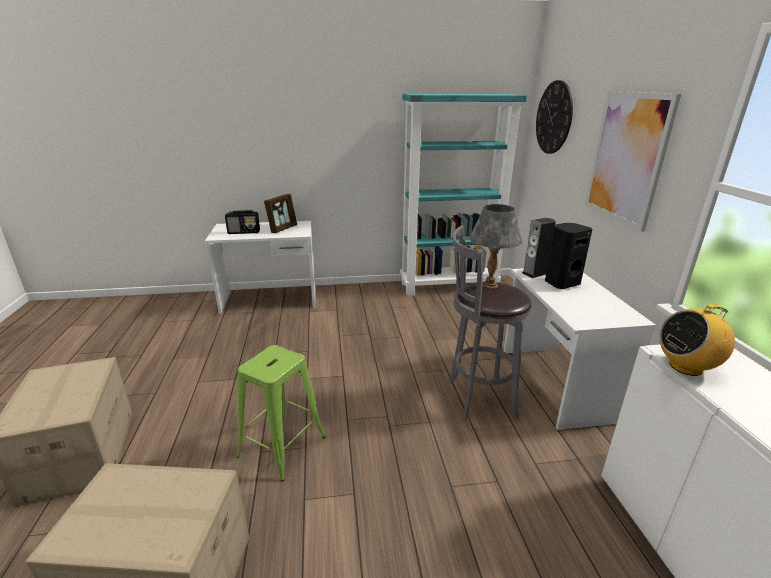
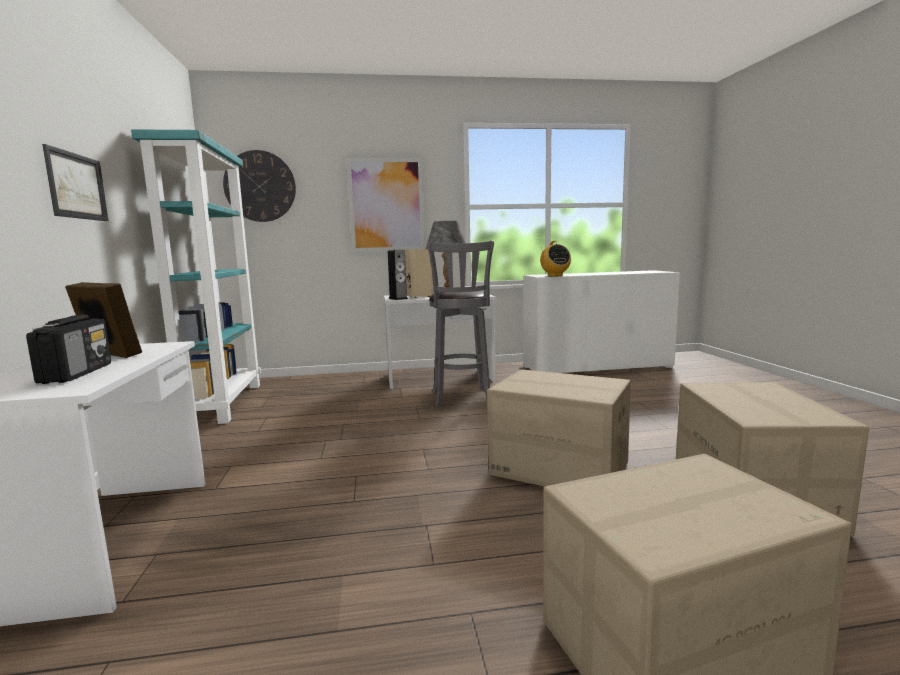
camera: 90 degrees left, 15 degrees down
(281, 447) = (558, 469): green stool -> cardboard box
(336, 140) = (77, 186): none -> picture
(561, 283) = (419, 296): black speaker -> beige speaker

